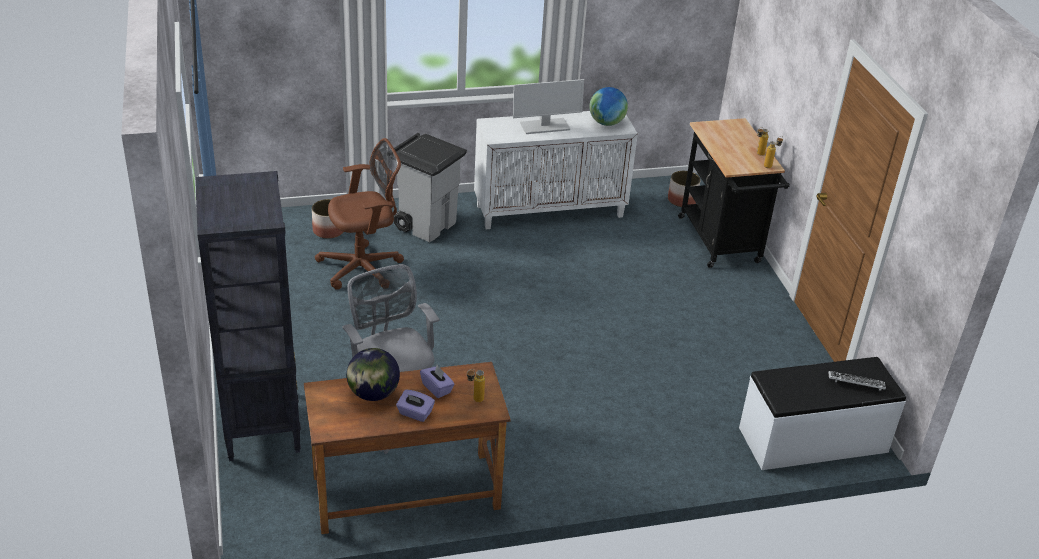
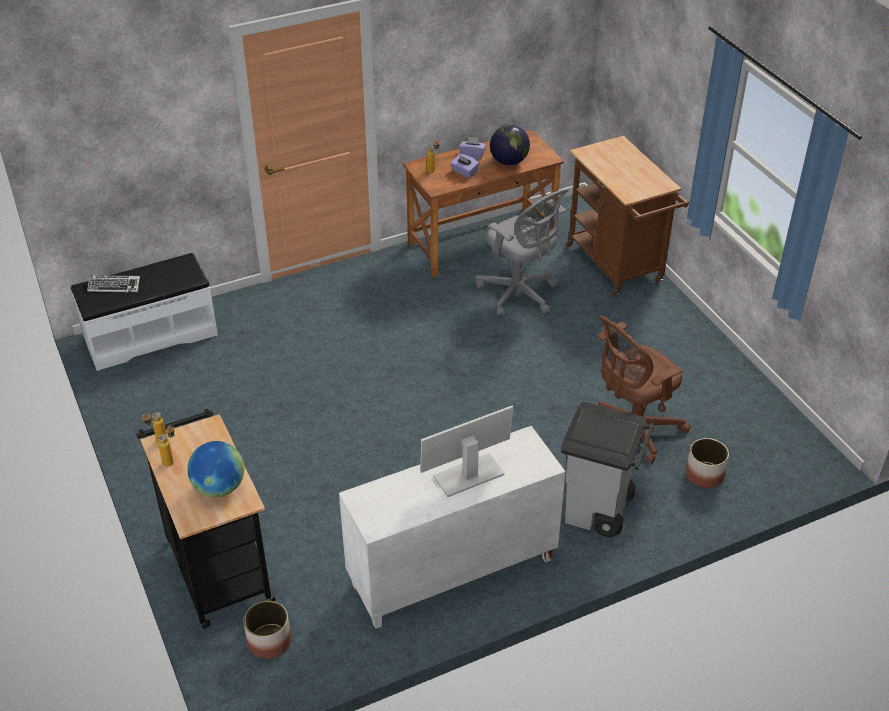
camera: 170 degrees right, 5 degrees up
(262, 424) = (618, 267): black bookcase -> brown cart
(607, 123) = (385, 503): globe -> globe (219, 487)

